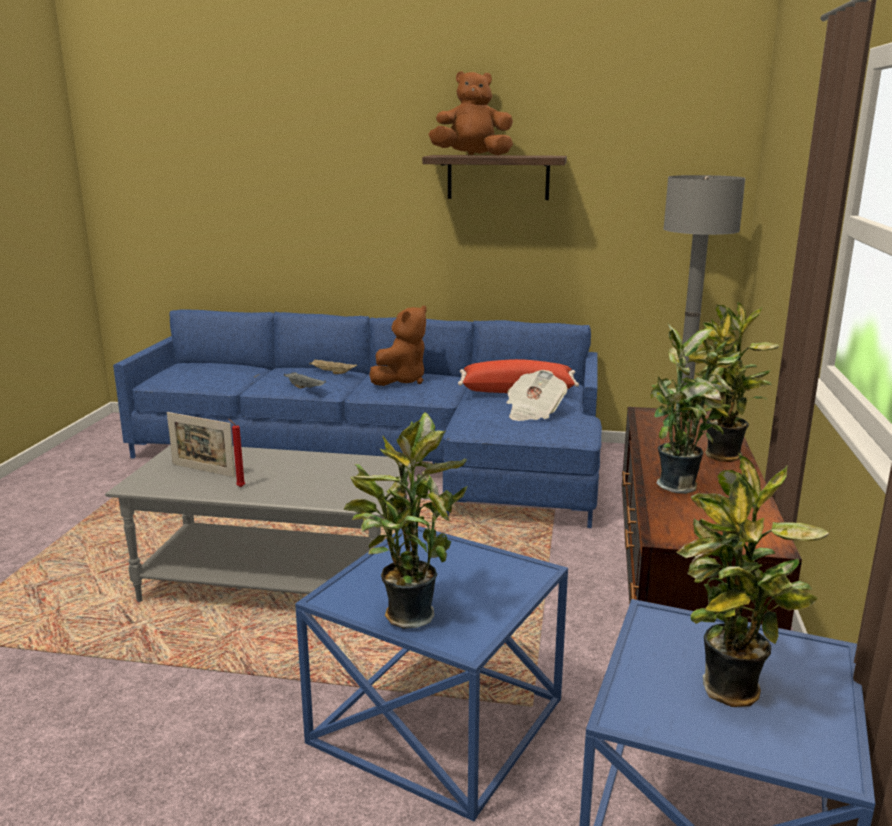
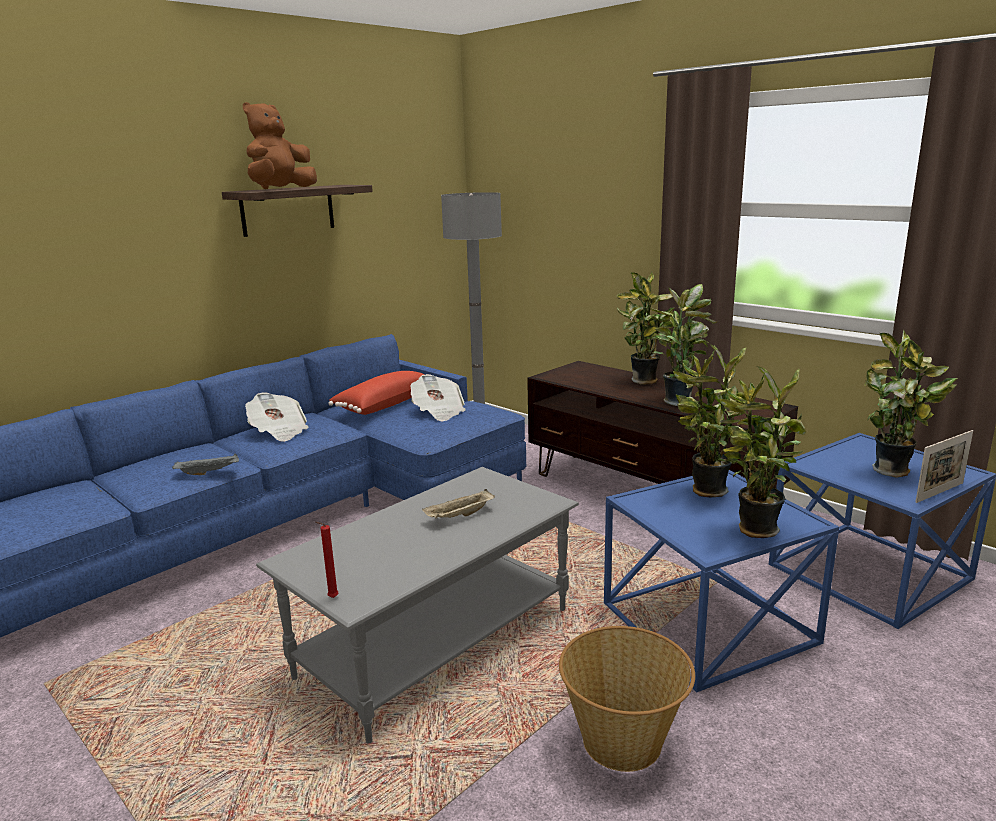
camera: 55 degrees left, 0 degrees up
(203, 470) = (372, 558): picture frame -> picture frame (939, 492)
(203, 718) = (623, 742): none -> basket
(239, 487) = (441, 548): red candle -> red candle (331, 598)
(332, 373) = (193, 452): beige tray -> beige tray (459, 516)
(401, 380) = (279, 432): brown plush toy -> newspaper
(485, 569) = (705, 491): none -> potted plant

